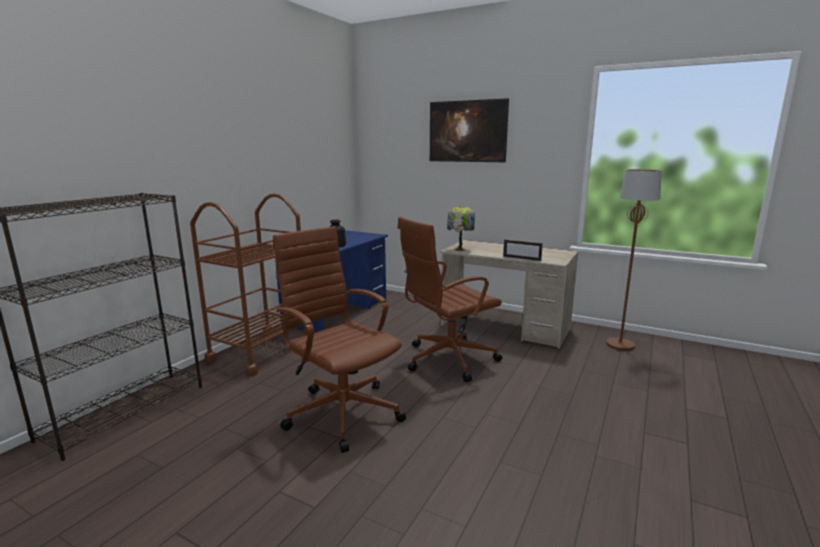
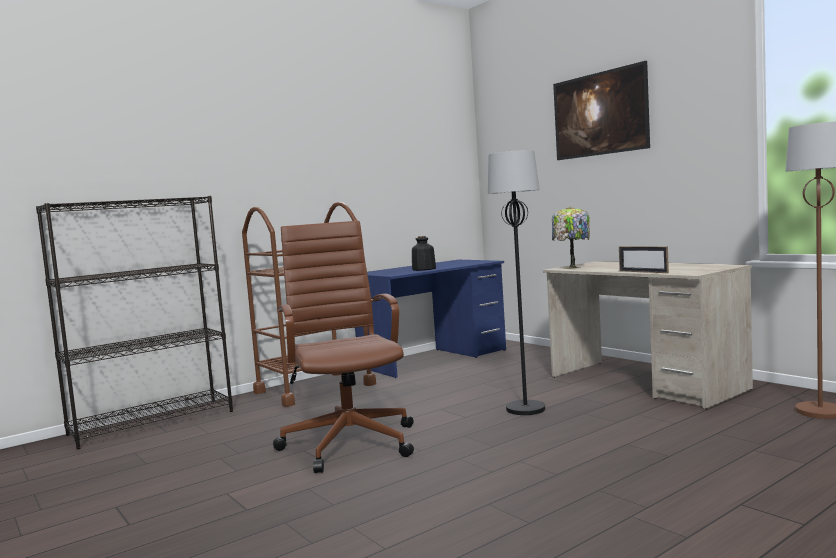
camera: 25 degrees right, 10 degrees down
(447, 359) = (525, 409): brown office chair -> black floor lamp

